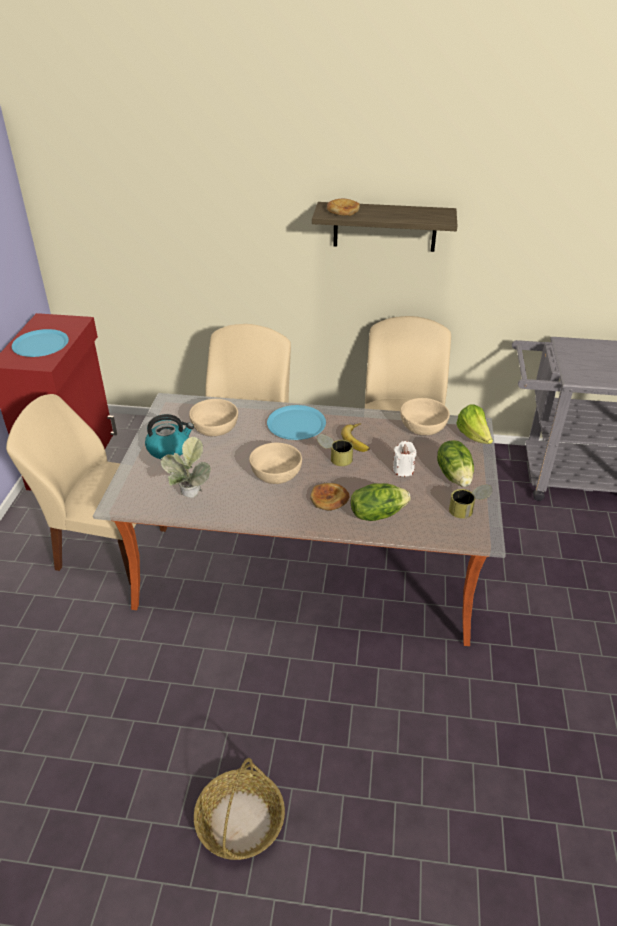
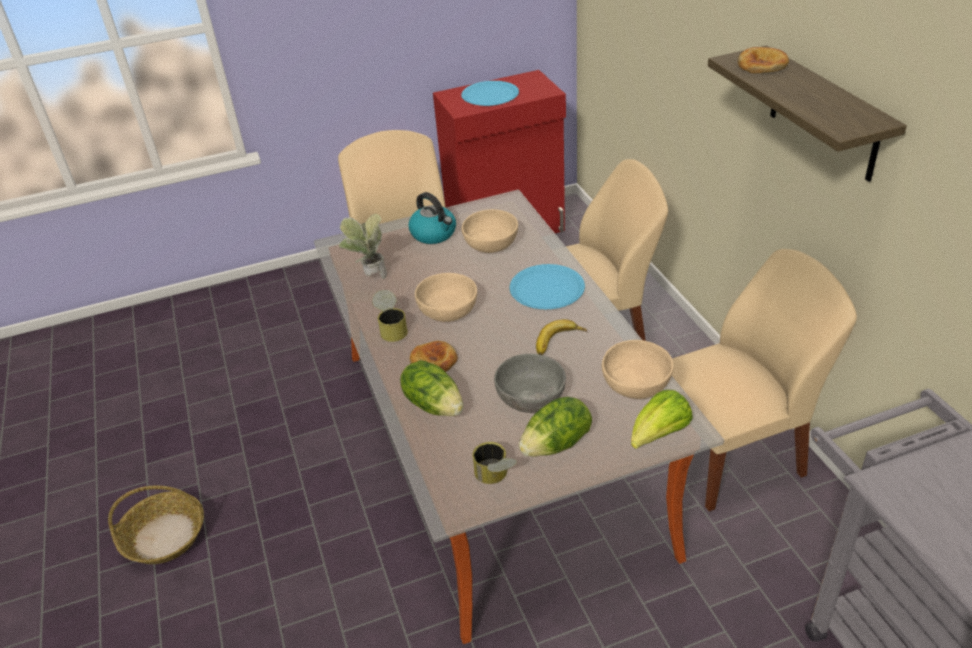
camera: 65 degrees right, 0 degrees up
(334, 459) = (507, 338): can -> can (391, 328)
(403, 470) = (531, 397): white candle -> grey bowl

